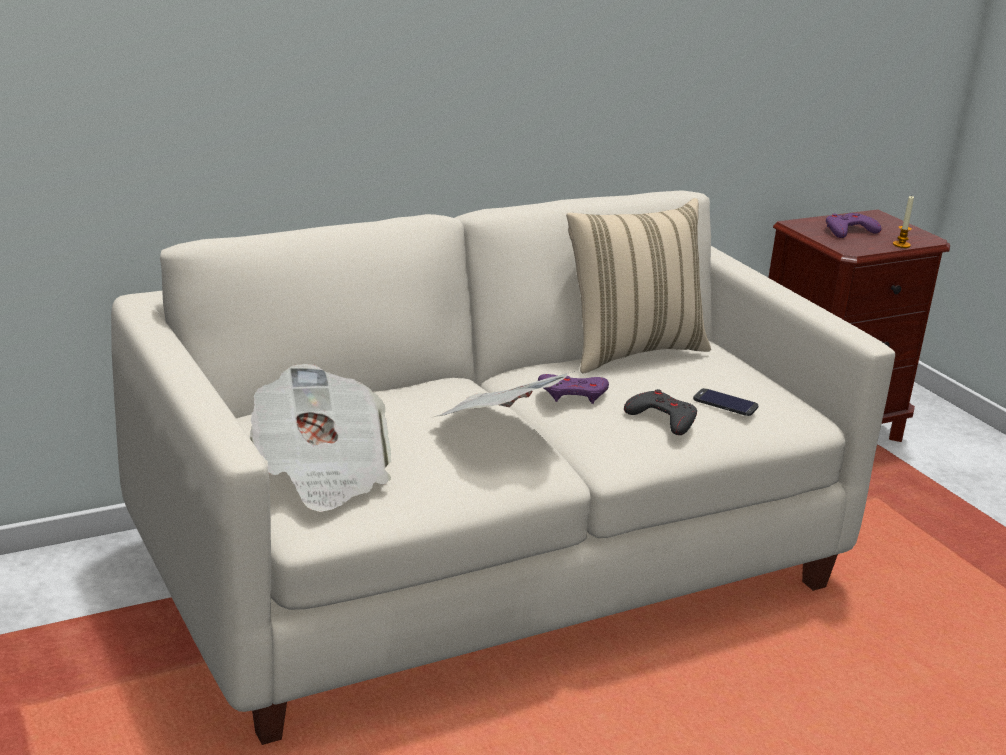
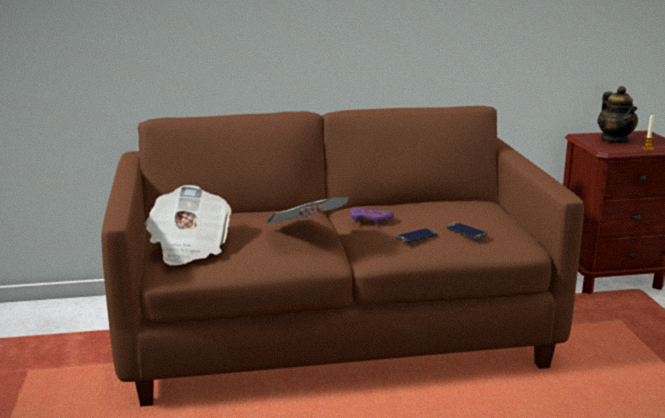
camera: 20 degrees right, 5 degrees down
(491, 564) = (334, 331): white sofa -> brown sofa
(630, 351) = (429, 202): beige pillow -> none
(662, 418) = (416, 236): grey game controller -> phone
(849, 231) = (615, 140): purple game controller -> teapot

